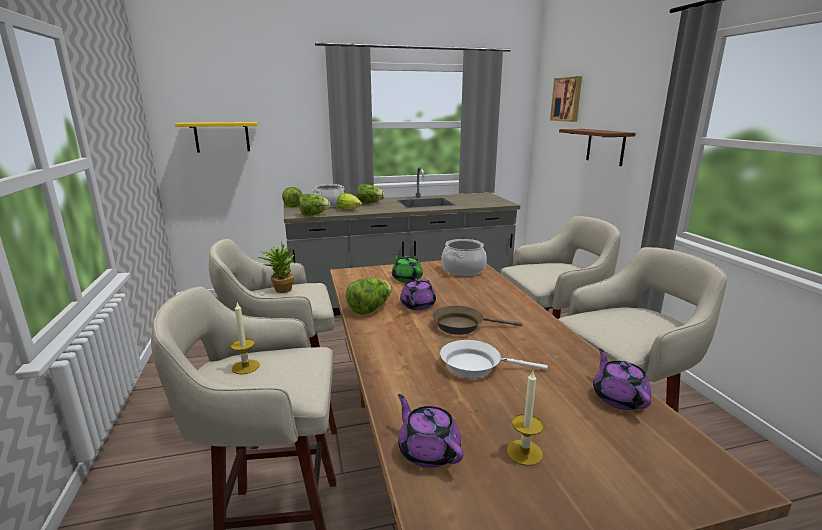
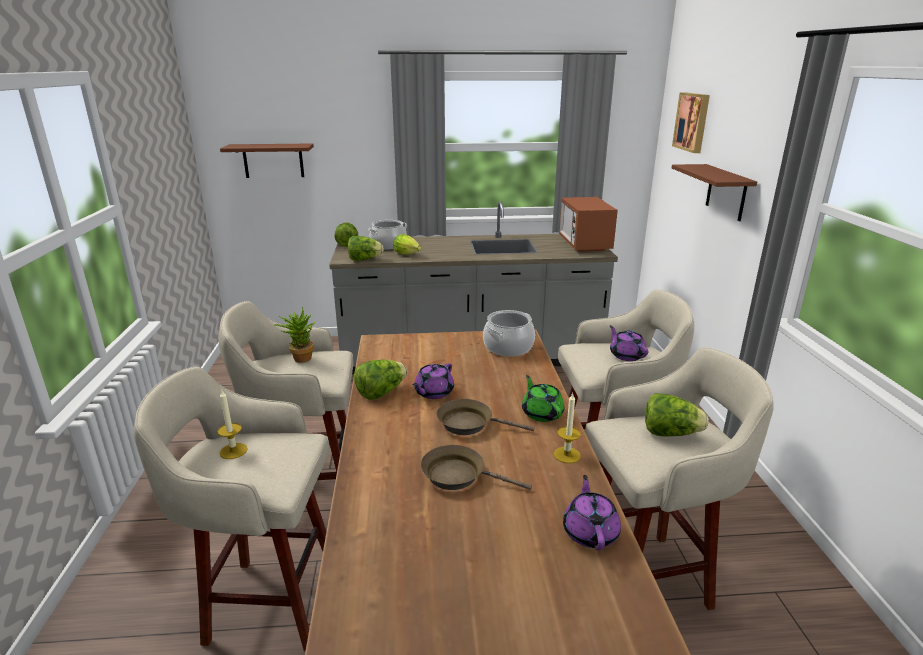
camera: 10 degrees right, 5 degrees up
(222, 137) = (273, 160): yellow shelf -> brown shelf
(370, 203) = (436, 244): lettuce -> lettuce (670, 433)
(406, 278) = (438, 354): green teapot -> green teapot (542, 413)
(428, 450) = (365, 565): purple teapot -> purple teapot (626, 355)
(475, 365) = (458, 475): white frying pan -> brown frying pan
(489, 199) = (584, 244): none -> microwave
(524, 452) = (457, 580): candle -> candle (567, 455)

